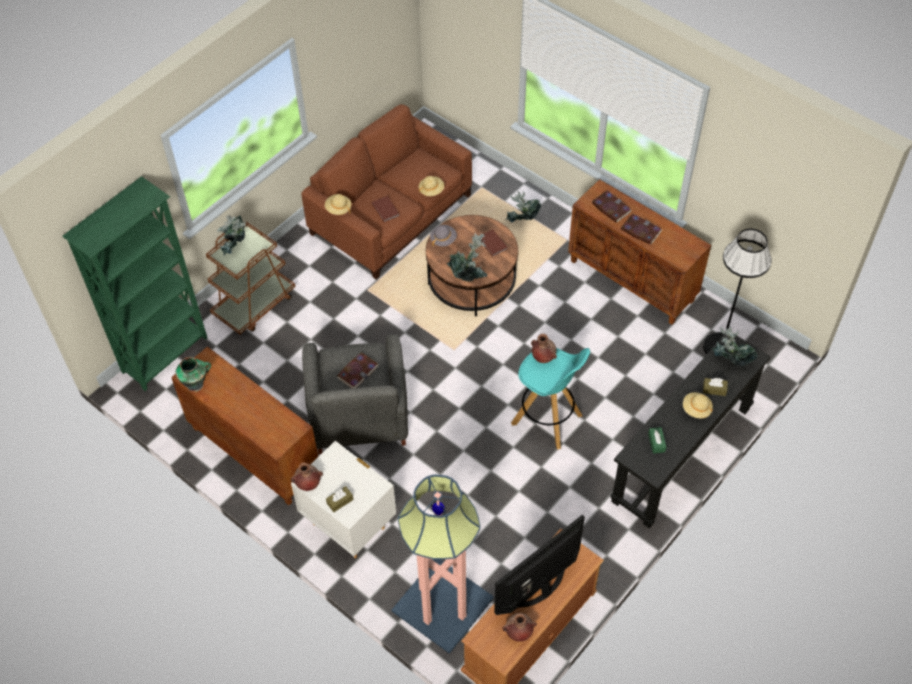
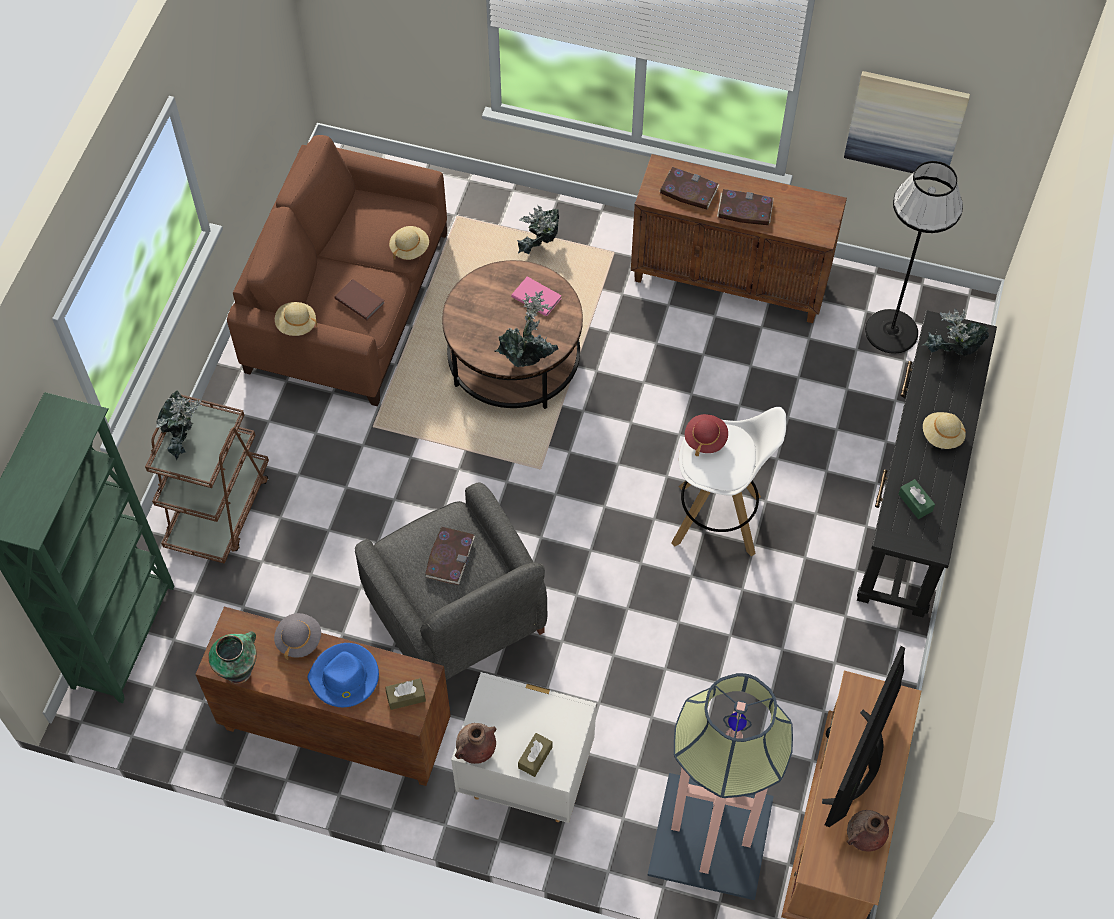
camera: 25 degrees left, 5 degrees up
(252, 411) = (344, 677): none -> blue hat
(443, 239) = (464, 316): grey hat -> grey hat (299, 640)
(492, 243) = (536, 296): brown book -> pink book
(543, 357) = (705, 439): brown vase -> red hat
(547, 420) = (718, 520): turquoise stool -> white stool
(714, 389) = (950, 399): brown tissue box -> brown tissue box (406, 697)
(755, 204) = (905, 124): none -> picture

